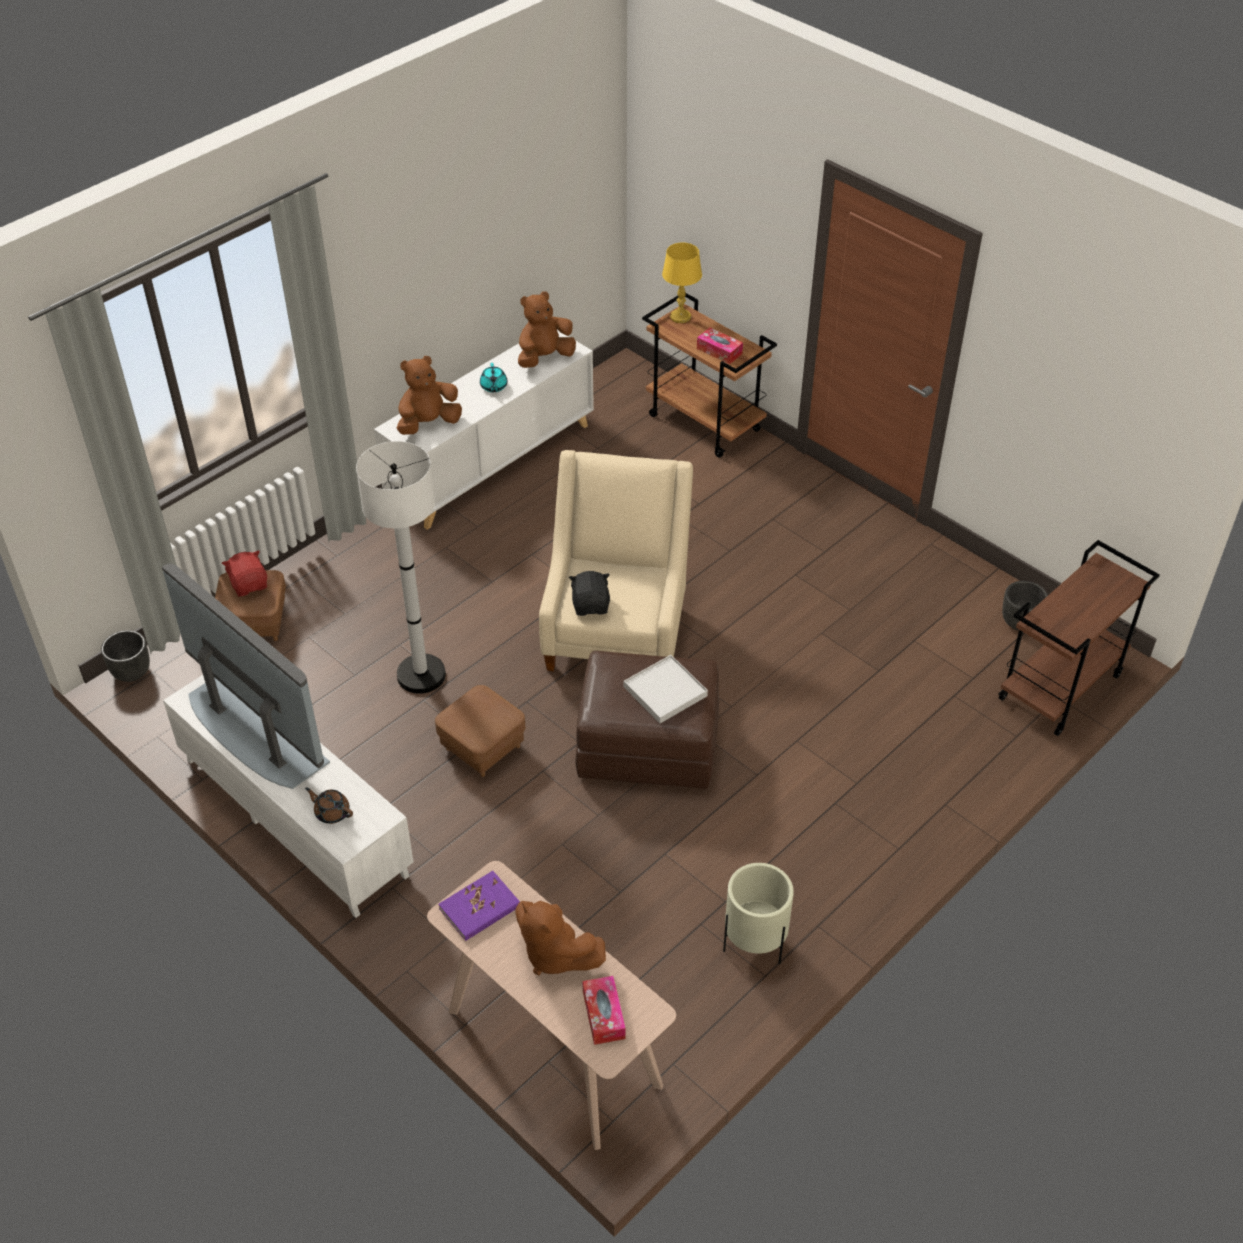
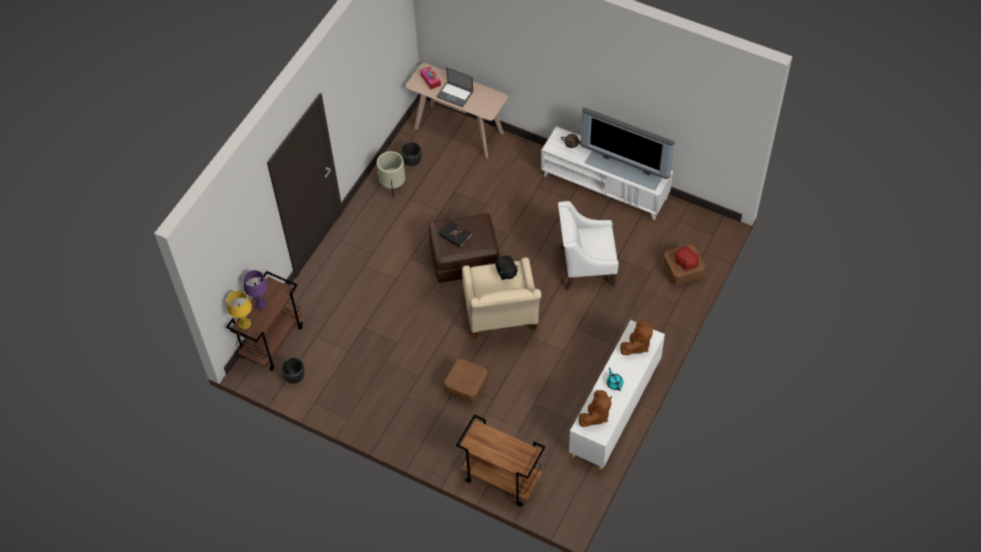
camera: 165 degrees right, 10 degrees up
(132, 672) = (722, 231): black planter -> black planter (412, 161)
(421, 675) = (585, 266): white floor lamp -> white armchair
(480, 908) = (489, 102): purple book -> none
(482, 747) = (539, 238): brown ottoman -> brown ottoman (466, 388)
(555, 954) = (455, 94): brown plush toy -> laptop
(665, 691) = (455, 235): white tray -> black book
(680, 317) = (524, 464): yellow table lamp -> yellow table lamp (244, 324)
(719, 351) = (490, 439): tissue box -> none
(1088, 612) = (260, 304): none -> purple table lamp

